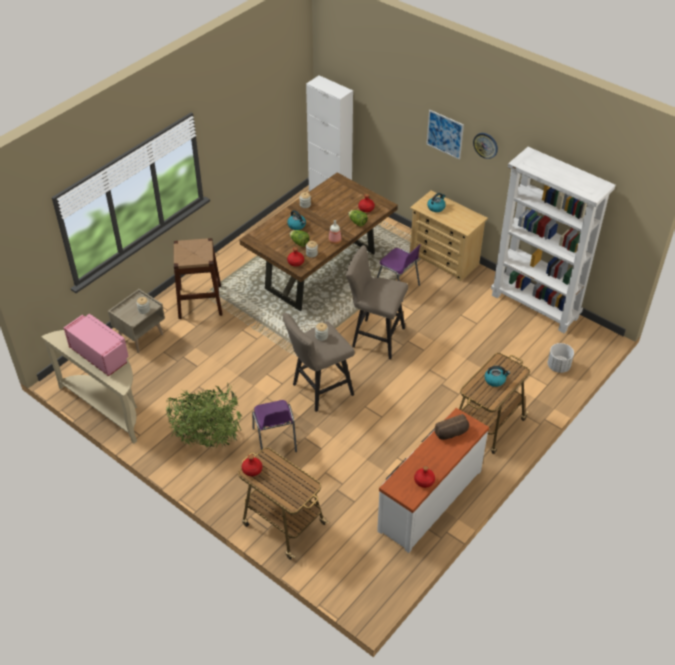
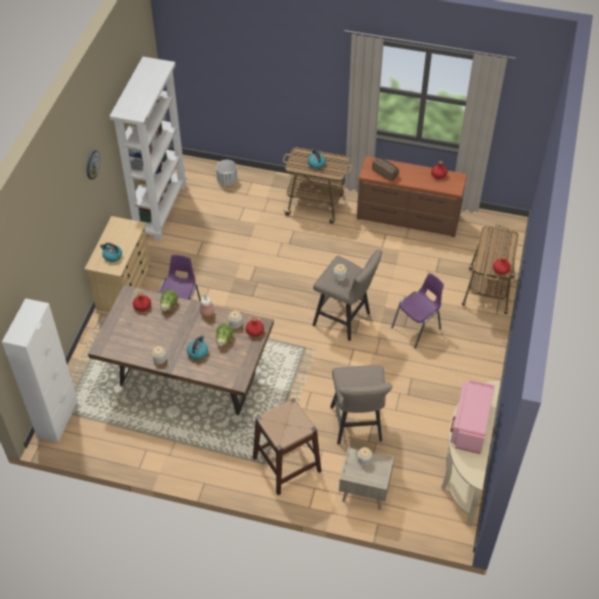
camera: 115 degrees left, 5 degrees up
(209, 441) = (448, 373): potted plant -> none
(374, 337) = (259, 304): beige stool -> beige stool (357, 427)
(429, 499) = (407, 218): white dresser -> brown dresser
(445, 134) = (74, 206): picture -> none

